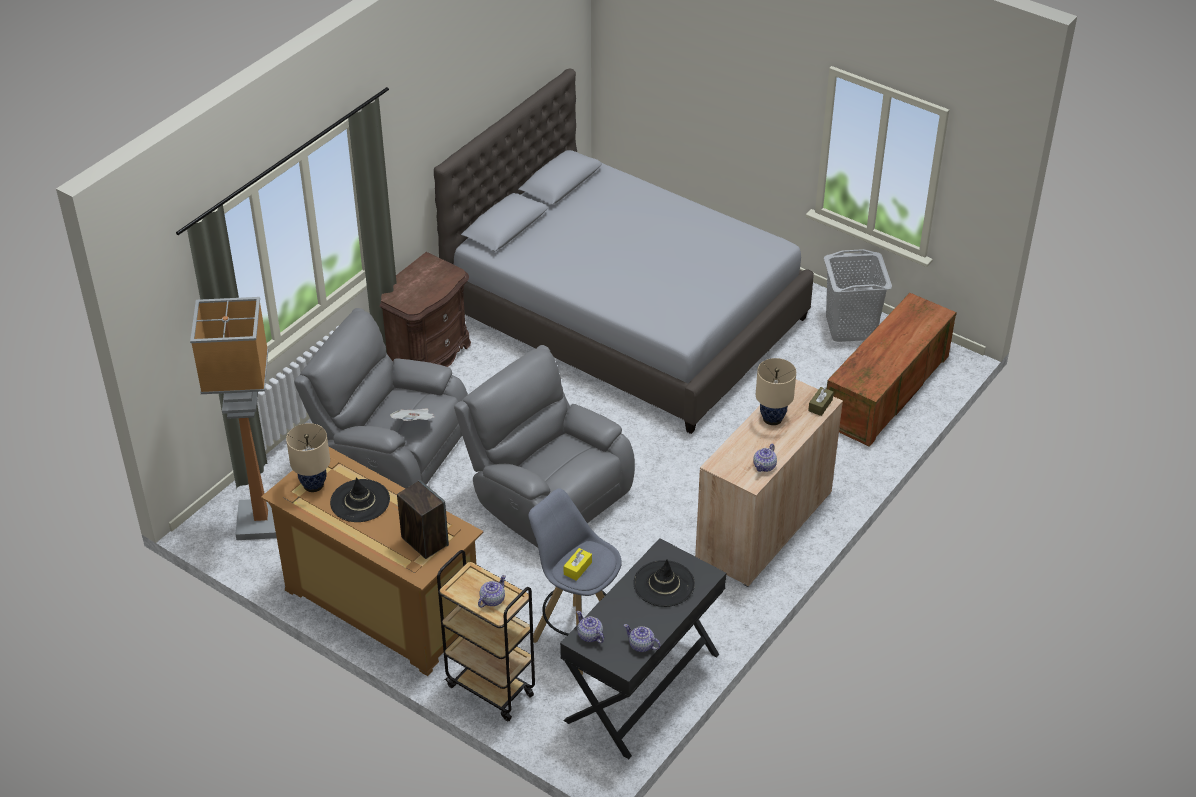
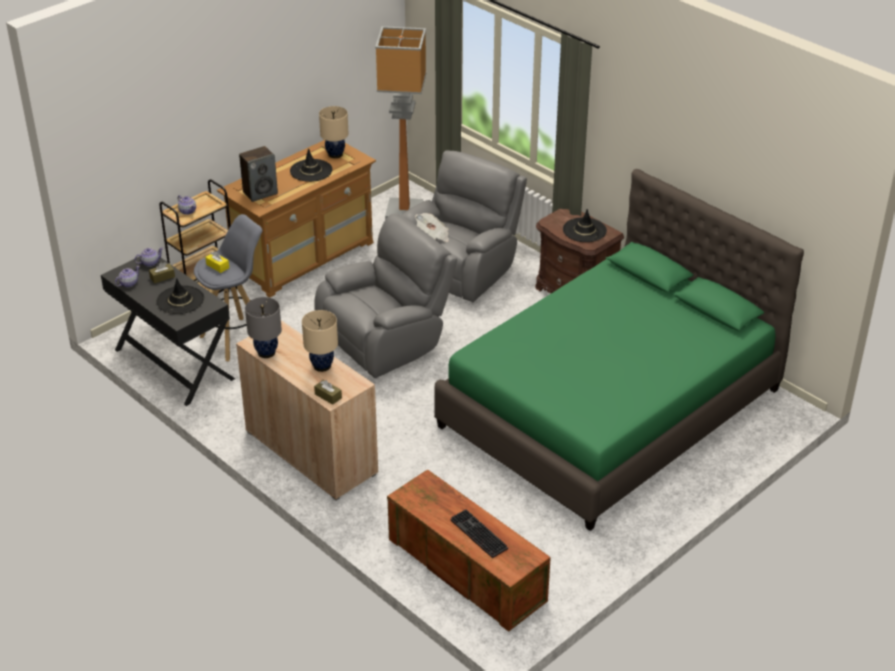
camera: 100 degrees right, 5 degrees down
(426, 278) = (584, 230): none -> black hat
(619, 614) = (162, 277): none -> brown tissue box
(625, 315) = (611, 408): grey bed -> green bed
(765, 466) = (266, 353): teapot -> grey table lamp
(850, 327) = (569, 562): grey laundry basket -> none
(902, 337) = (477, 534): none -> keyboard

